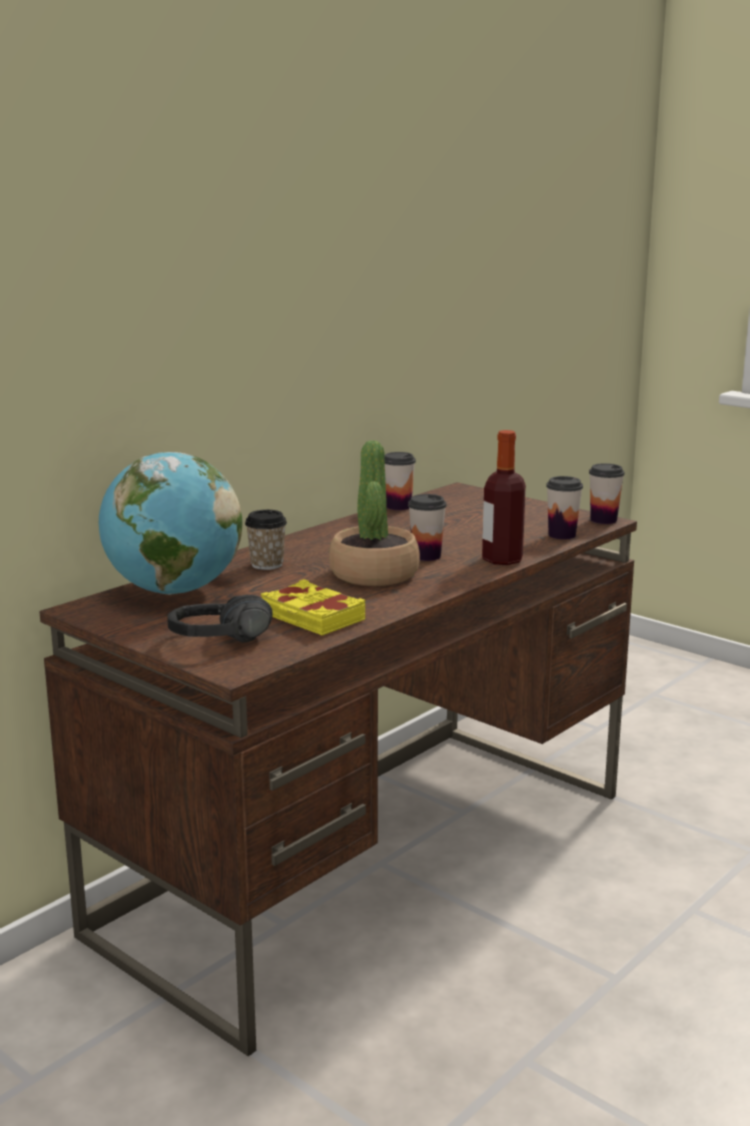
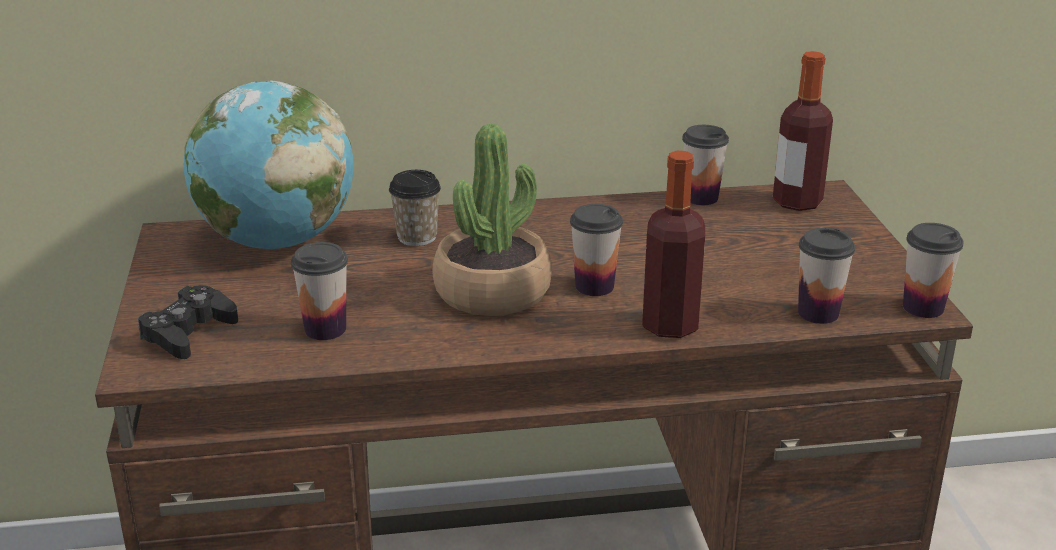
camera: 40 degrees right, 10 degrees up
(223, 645) = (188, 332): black headphones -> black game controller
(312, 617) = (325, 329): yellow book -> cup
(454, 496) = (797, 202): none -> bottle

